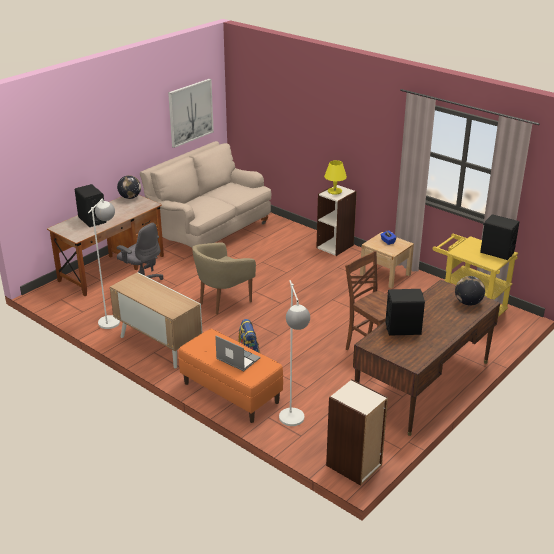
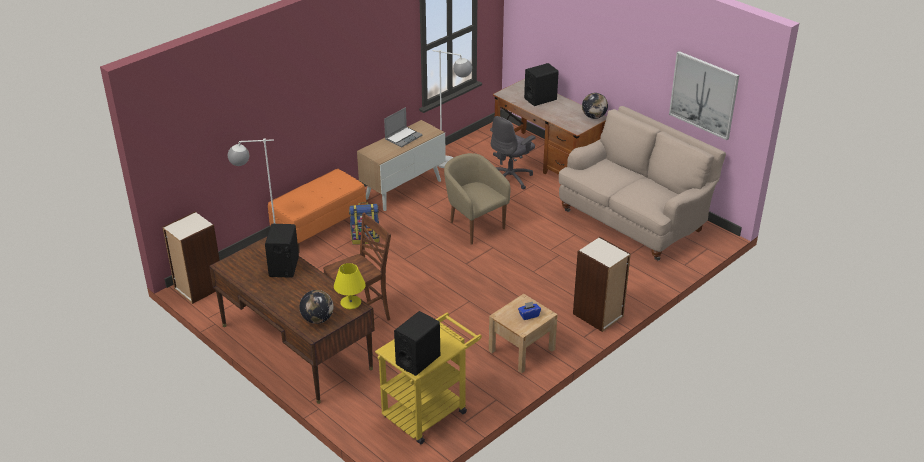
camera: 95 degrees right, 5 degrees up
(237, 359) = (309, 196): laptop -> laptop (403, 137)
(334, 191) = (606, 250): yellow table lamp -> yellow table lamp (351, 303)

